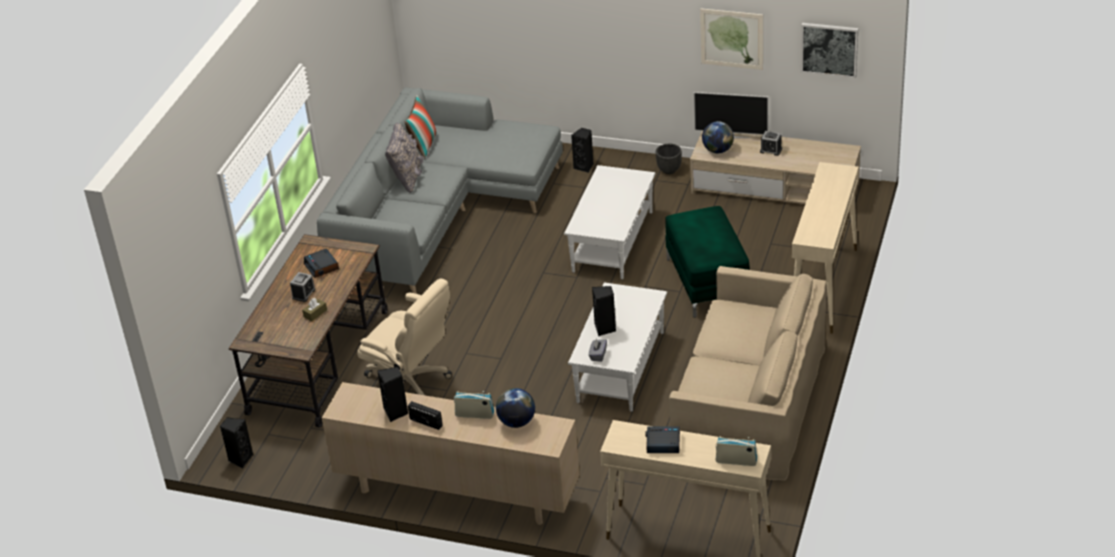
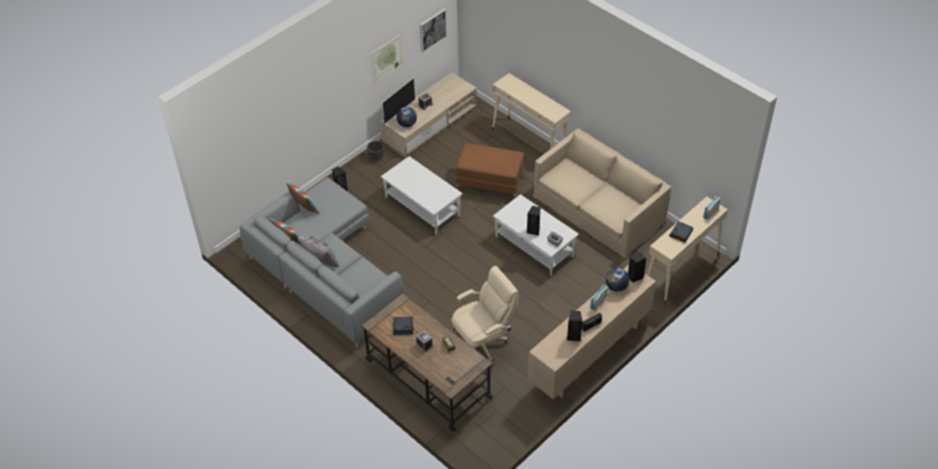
camera: 65 degrees left, 10 degrees up
(240, 459) = (492, 447): black speaker -> black speaker (634, 277)
(488, 130) = (304, 208): none -> pillow
(707, 282) = (490, 184): green ottoman -> brown ottoman

